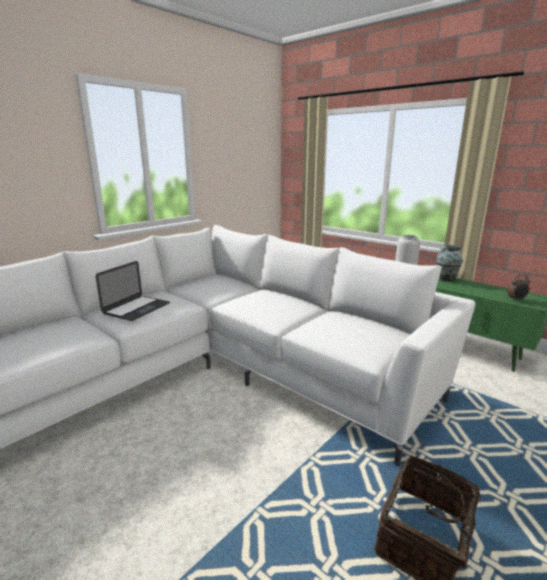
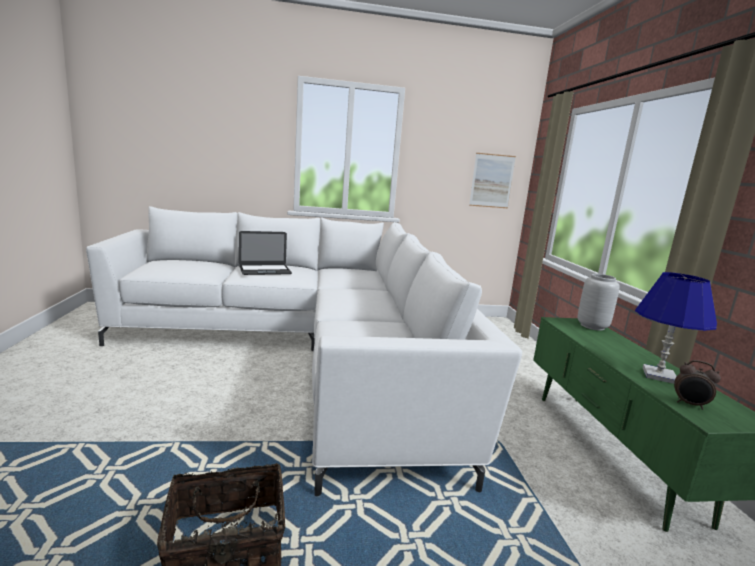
camera: 40 degrees right, 5 degrees down
(259, 172) = (492, 181): none -> picture
(445, 279) = (632, 350): vase -> none
(480, 289) = (659, 375): none -> blue table lamp

